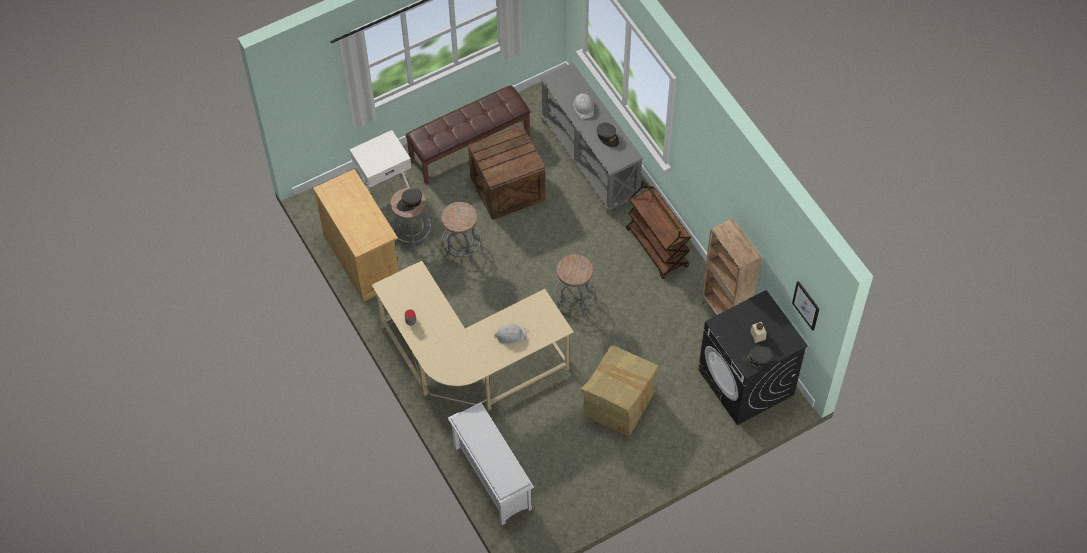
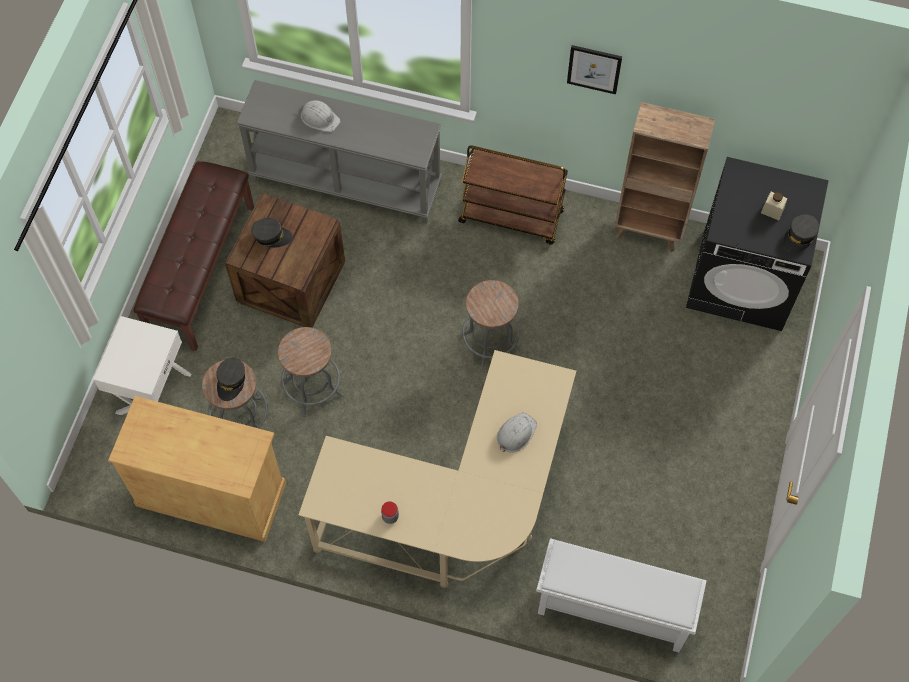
camera: 45 degrees left, 5 degrees up
(608, 137) = (380, 130): grey cap -> grey cap (272, 236)
(618, 403) = (649, 411): cardboard box -> none
(806, 305) = (816, 132): picture -> picture (594, 68)

